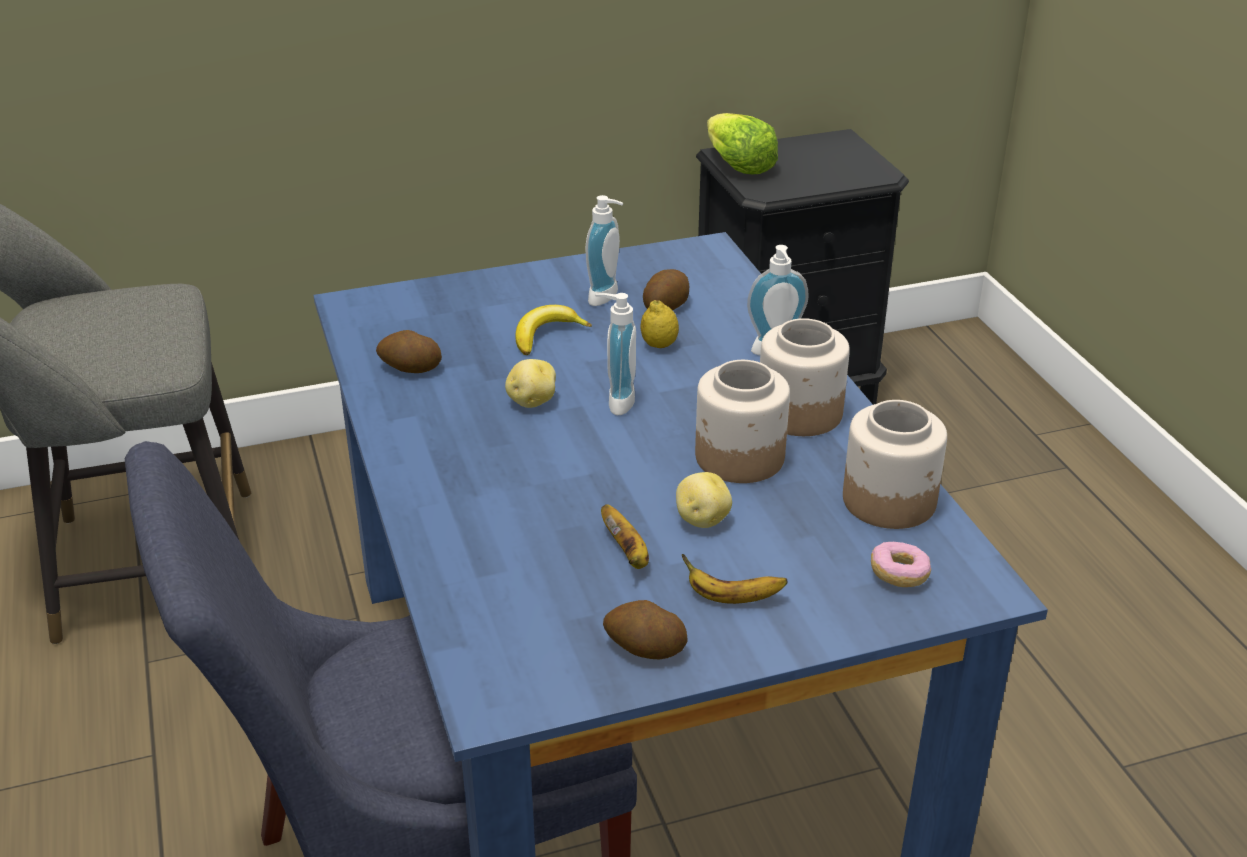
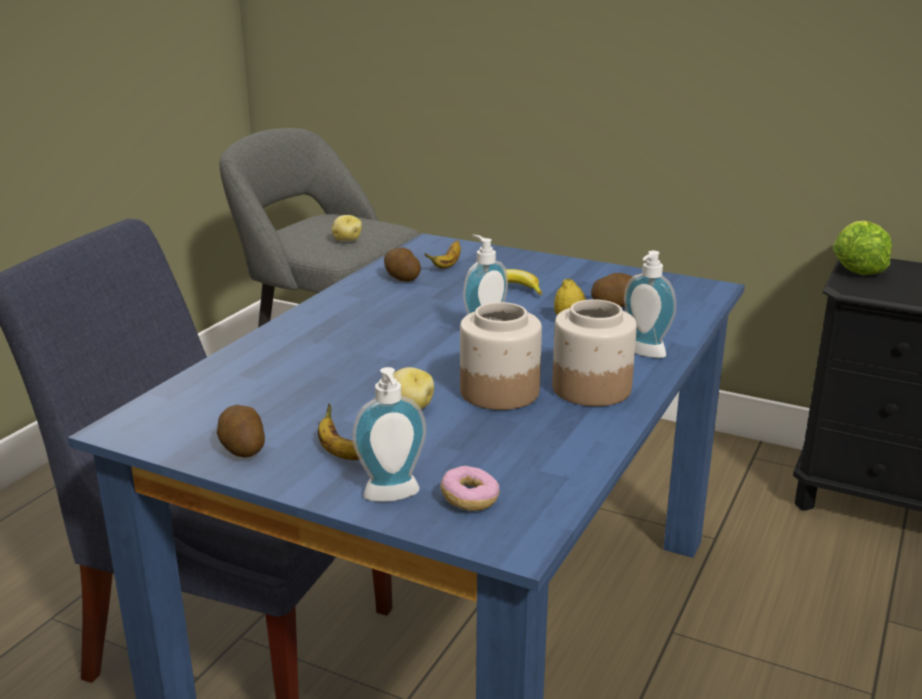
camera: 45 degrees right, 10 degrees down
(531, 401) = (434, 316): potato -> potato (346, 240)
(607, 298) = (586, 288): soap dispenser -> soap dispenser (393, 497)
(627, 553) = (332, 403): banana -> banana (447, 265)
(890, 501) = (553, 460): jar -> none

